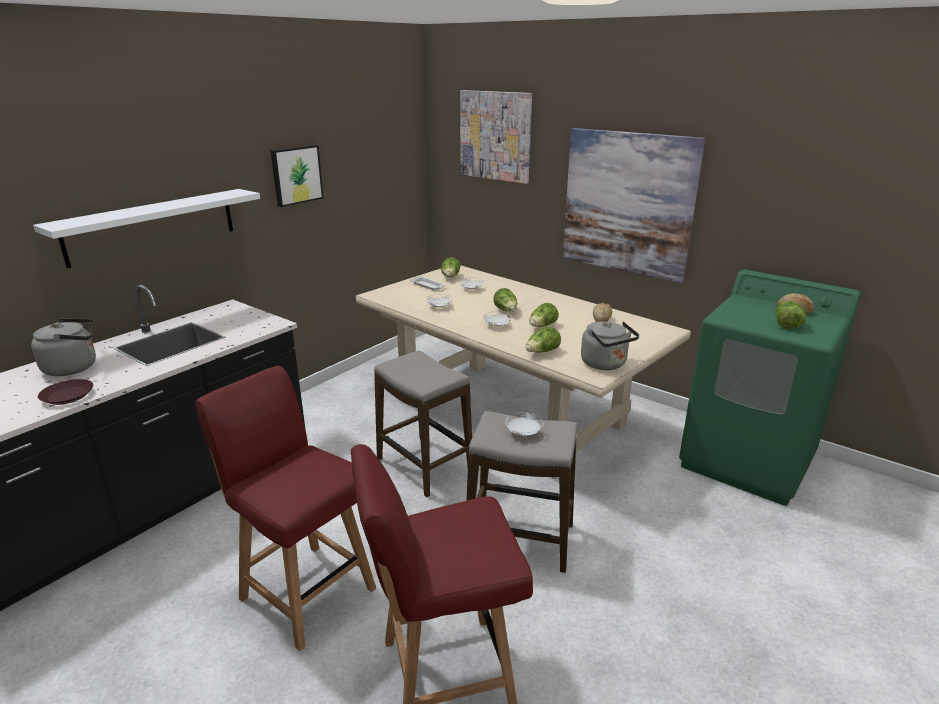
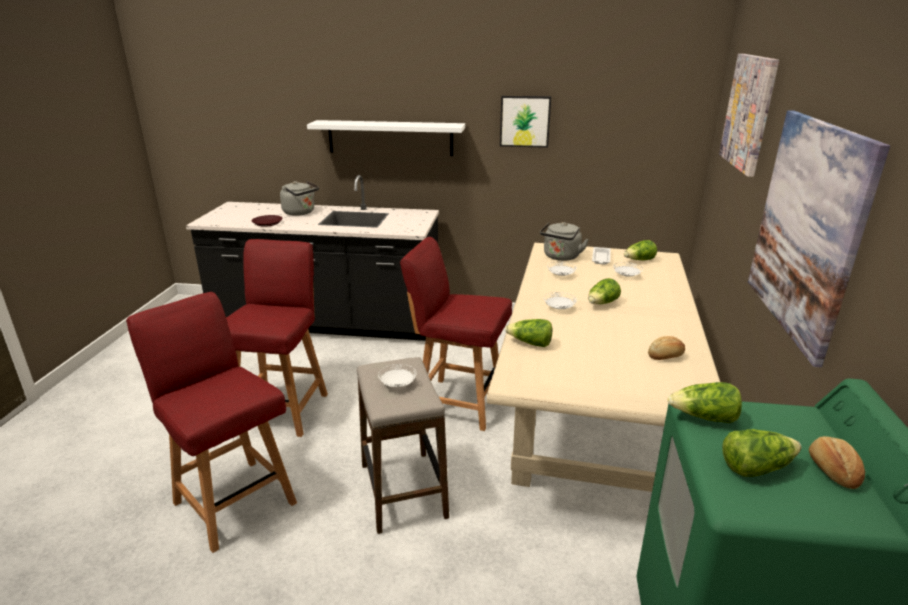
camera: 60 degrees right, 0 degrees up
(424, 466) = (458, 403): stool -> red chair
(542, 326) = (592, 329): lettuce -> lettuce (704, 418)
(605, 364) = (546, 383): grey kettle -> grey kettle (561, 257)

